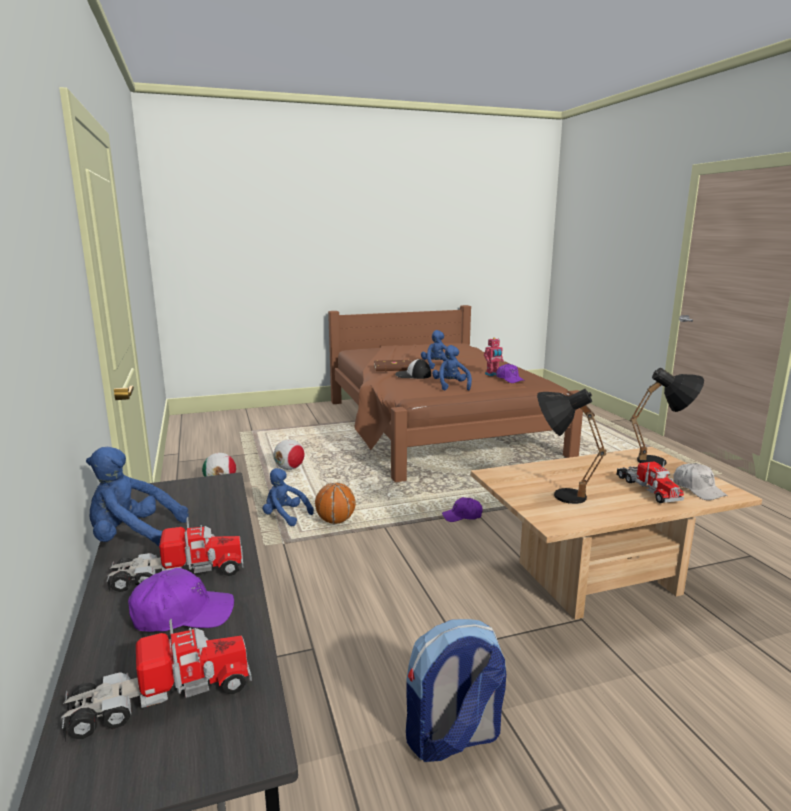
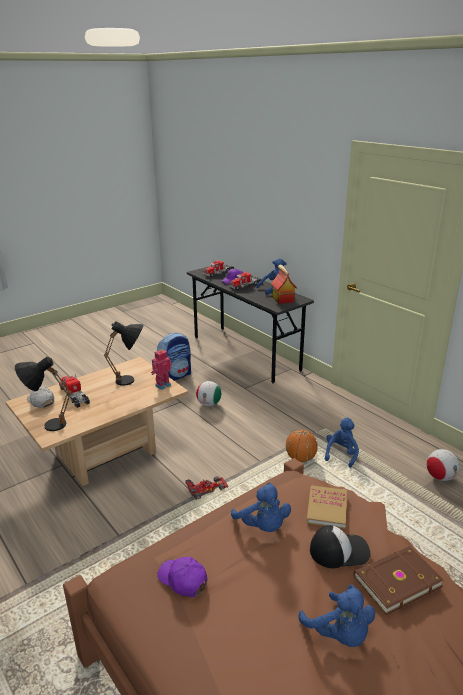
camera: 160 degrees right, 10 degrees up
(175, 500) = (282, 299): none -> toy house
(285, 516) = (341, 454): blue plush toy -> blue plush toy turned 75 degrees counterclockwise
(289, 468) = (413, 517): football -> football (209, 404)
(402, 385) = (327, 508): none -> book
(462, 516) = (207, 488): purple cap -> toy car
(492, 375) = (217, 607): toy robot -> toy robot (162, 385)

